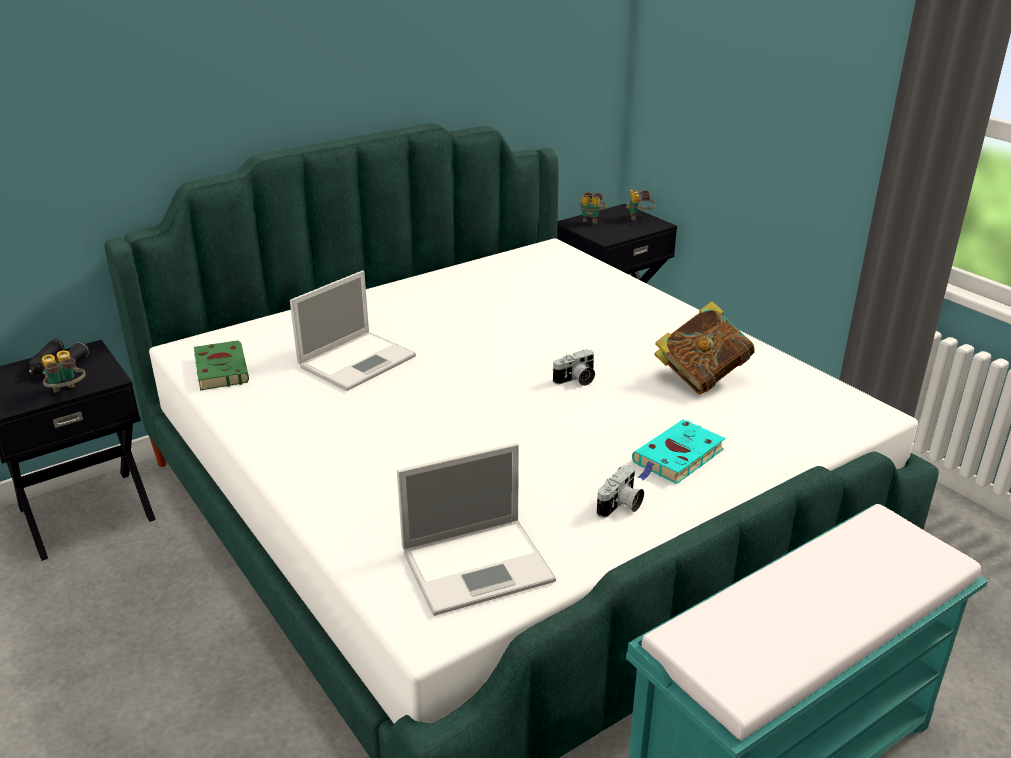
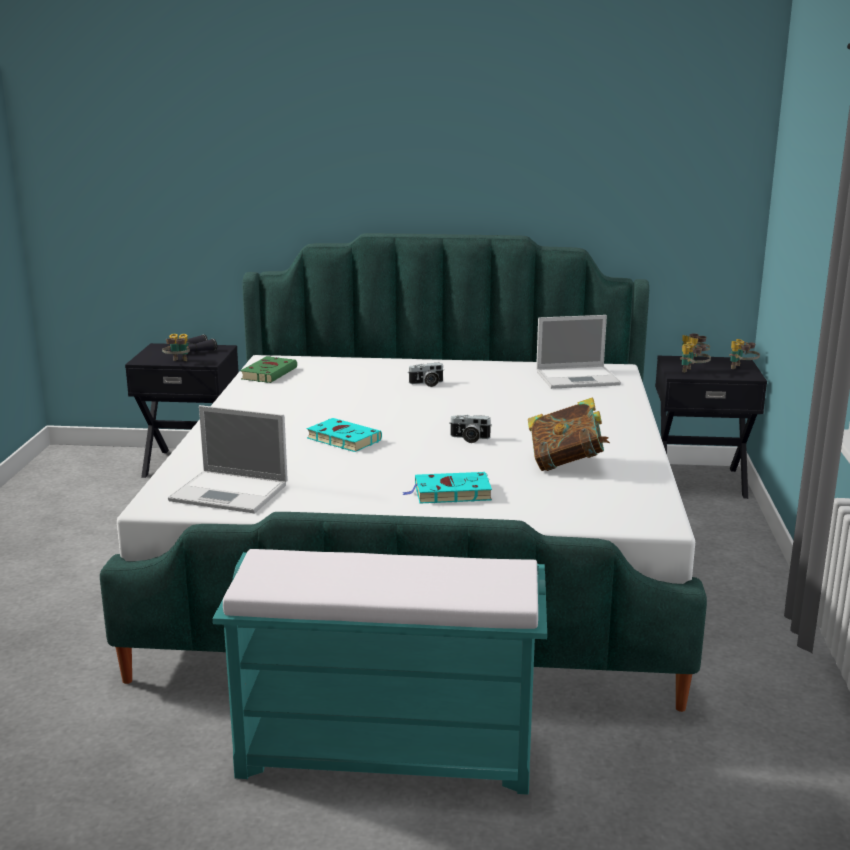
camera: 40 degrees right, 10 degrees down
(358, 360) = (352, 391): laptop -> laptop (579, 378)
(462, 432) = (342, 439): none -> turquoise book
(612, 232) = (693, 372): none -> binoculars
(621, 506) = (362, 500): camera -> camera (427, 384)

